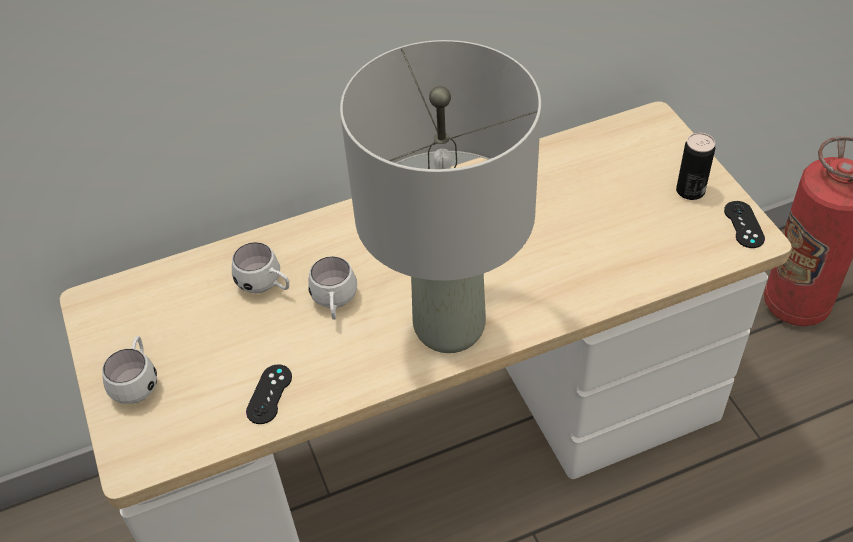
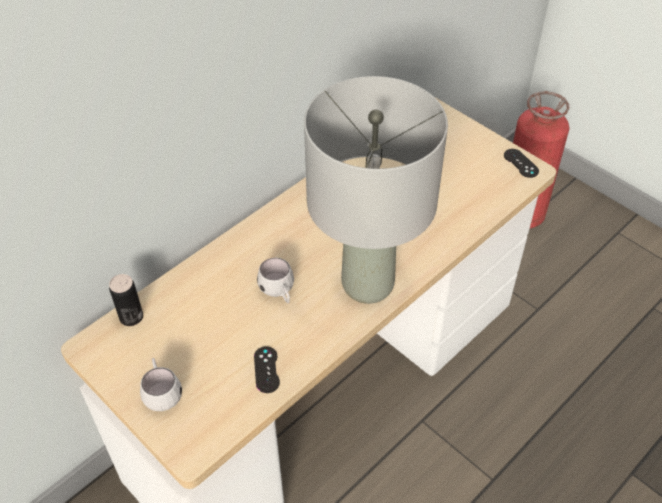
camera: 25 degrees left, 0 degrees up
(266, 286) = (221, 295): white mug -> none
(690, 191) = (477, 150): can -> can (131, 317)

